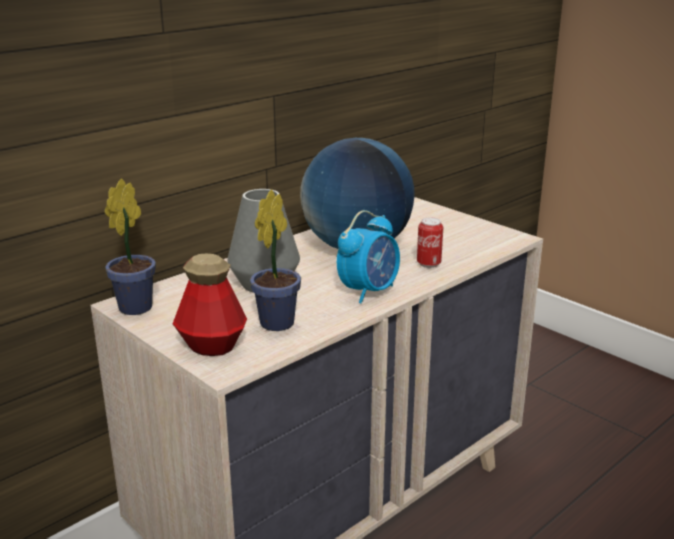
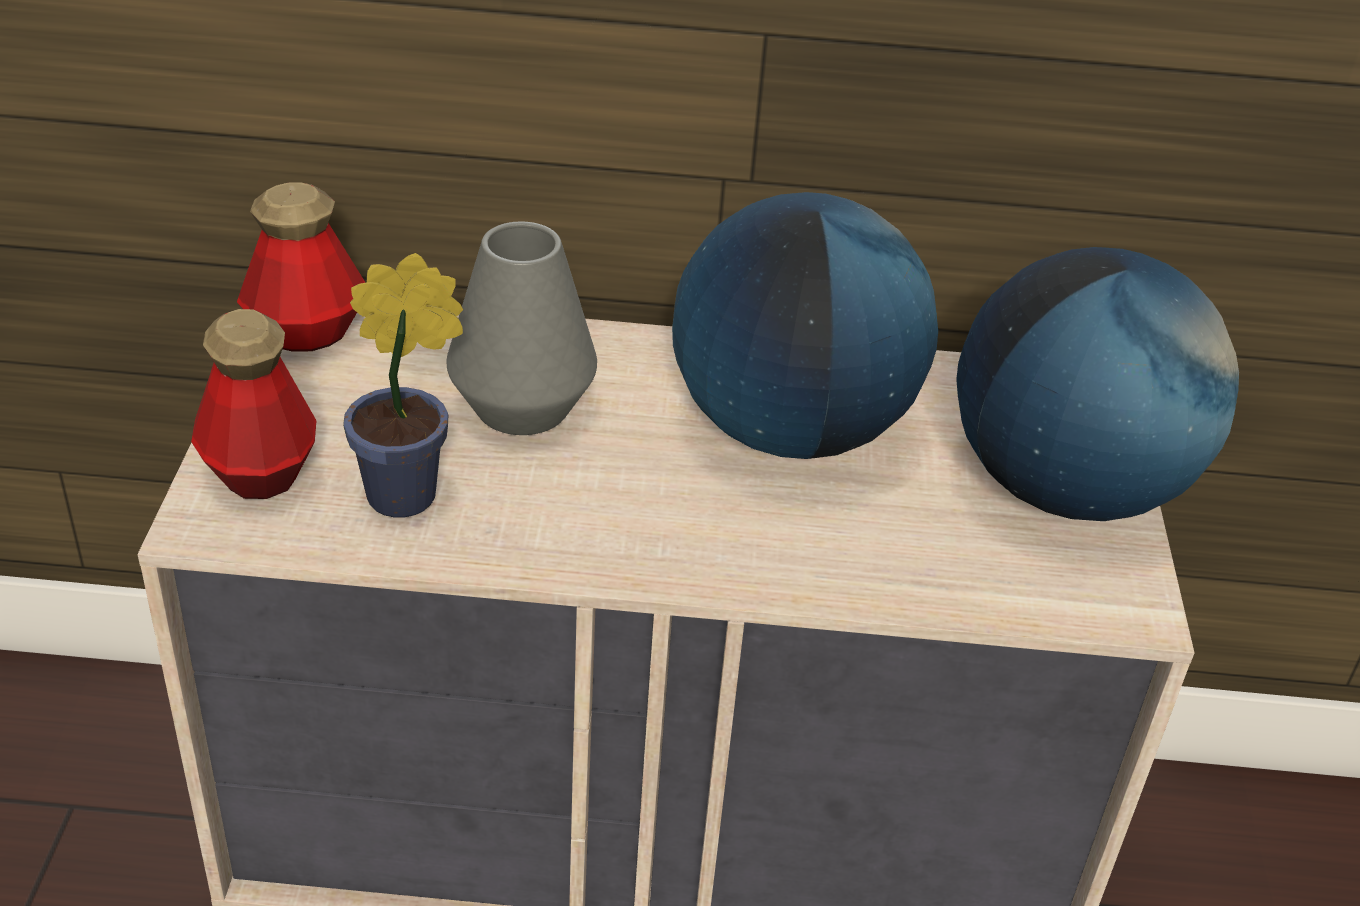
camera: 45 degrees right, 15 degrees up
(138, 306) = (306, 332): potted plant -> bottle
(369, 291) = (636, 535): alarm clock -> none
(428, 264) = (842, 551): can -> none
(450, 224) = (1066, 487): none -> globe

